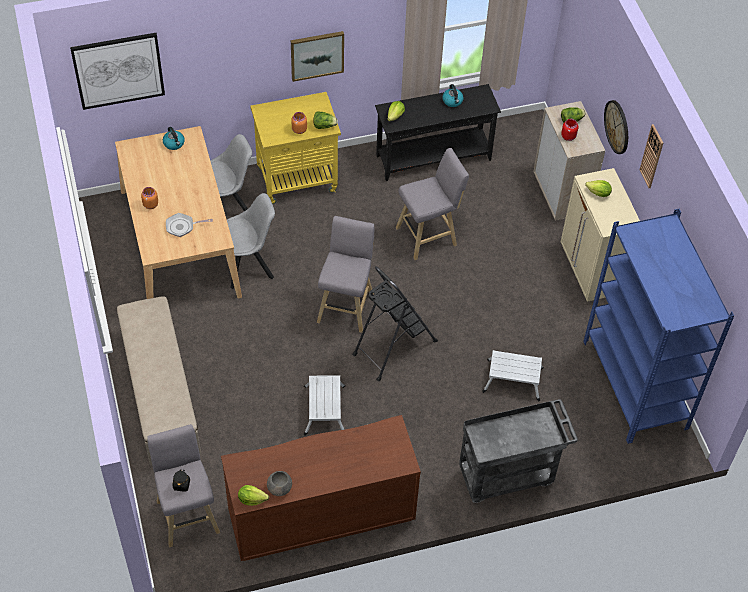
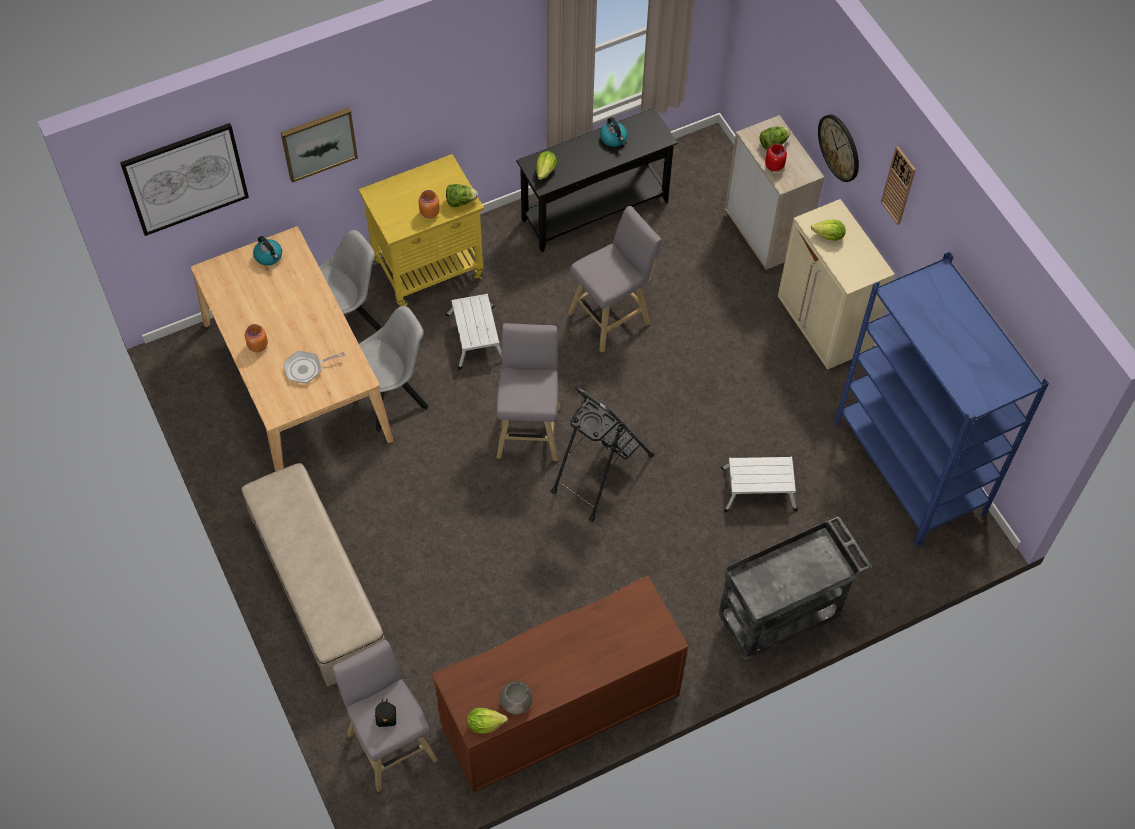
camera: 10 degrees left, 5 degrees up
(317, 55) = (436, 111): picture -> picture (319, 143)
(324, 410) = (533, 572): white step ladder -> white step ladder (476, 337)

